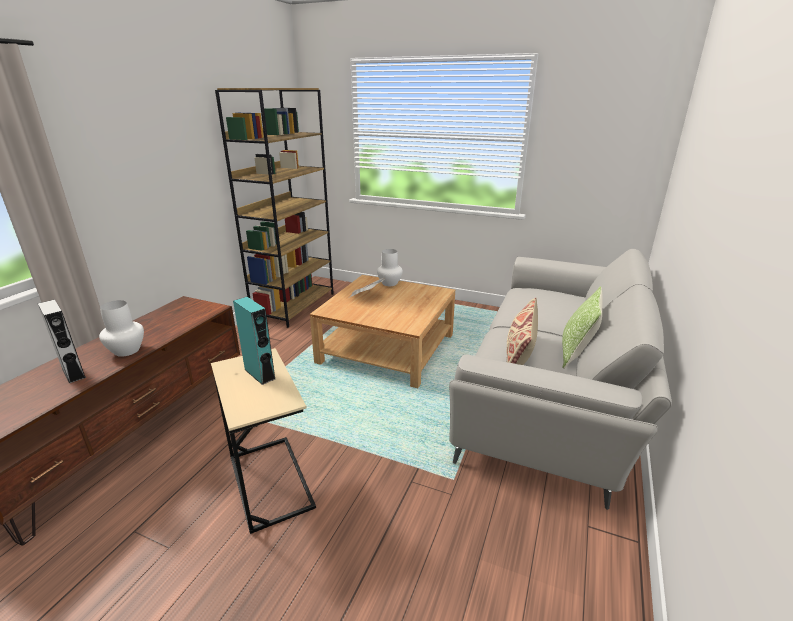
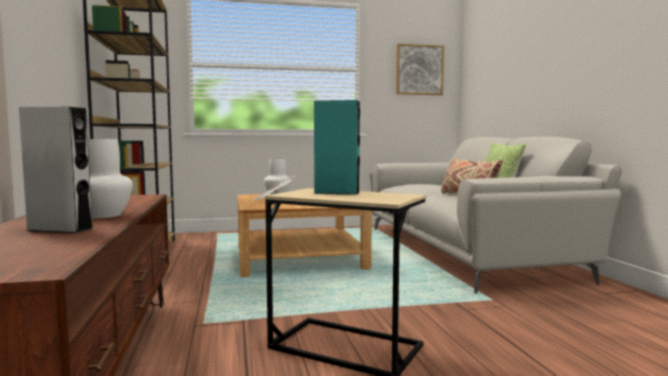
camera: 35 degrees left, 20 degrees down
(609, 140) = (419, 70): none -> picture

